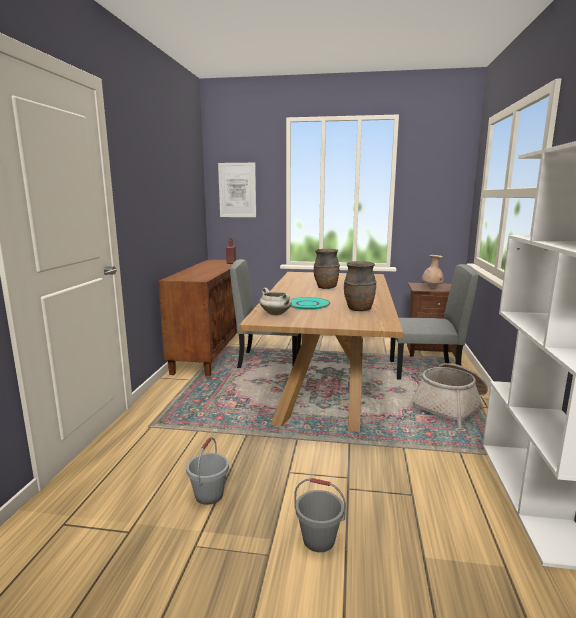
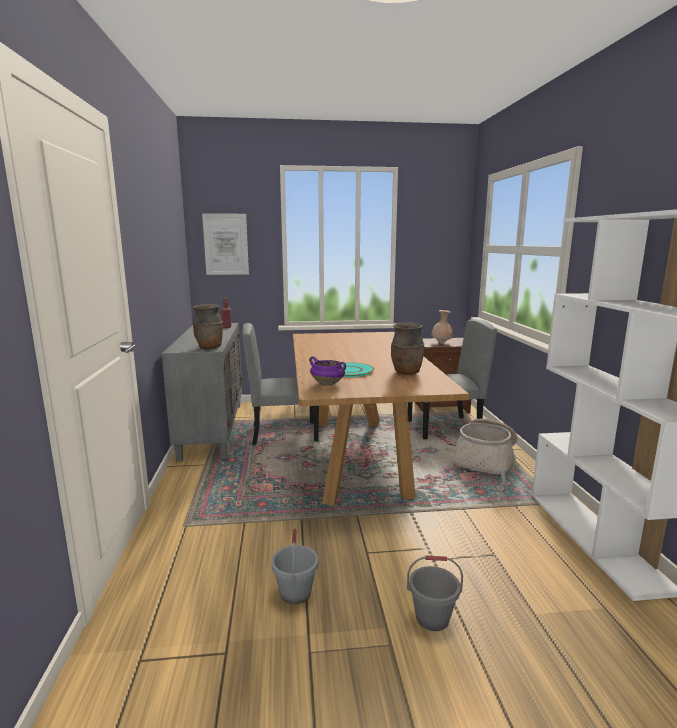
camera: 15 degrees left, 0 degrees up
(210, 352) = (212, 429): brown cabinet -> grey cabinet
(276, 314) = (328, 384): white cooking pot -> purple cooking pot
(326, 288) = (351, 350): brown vase -> brown vase (209, 348)

